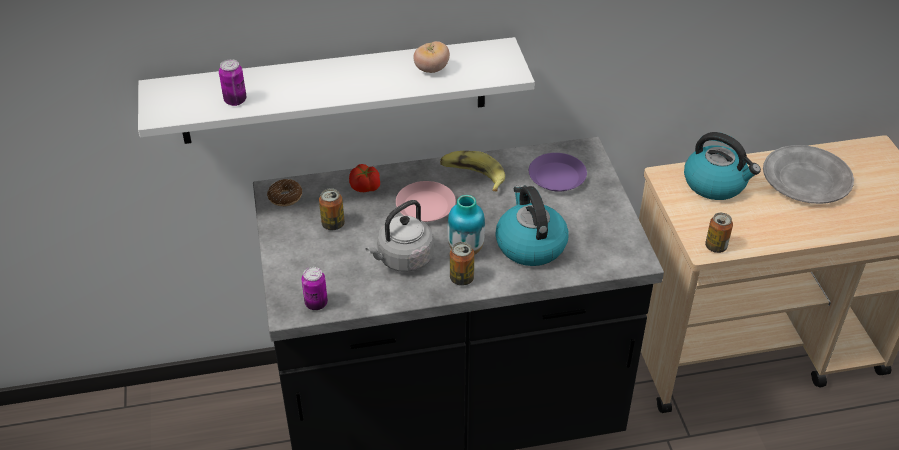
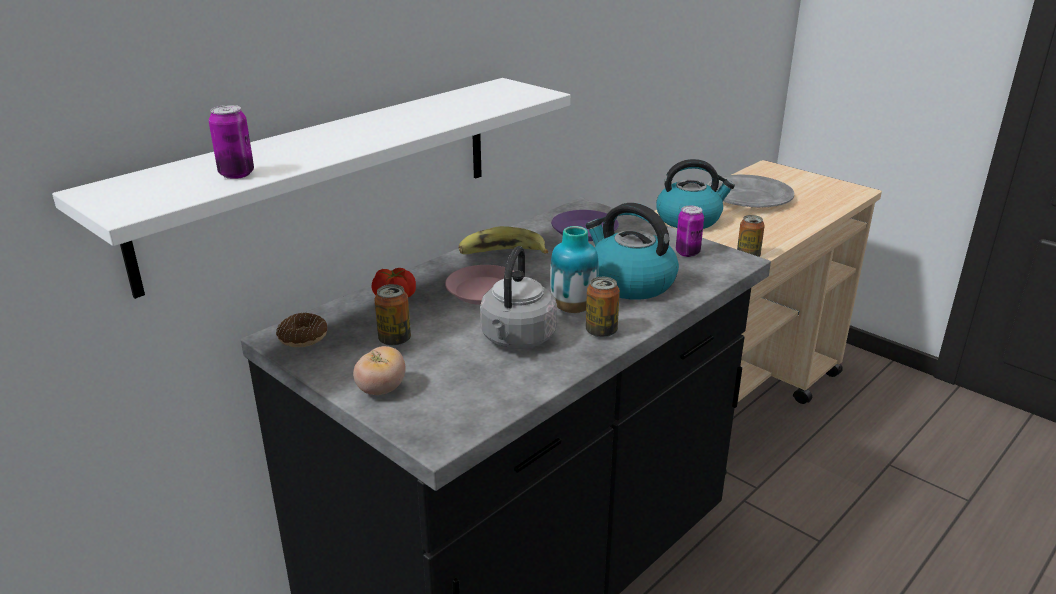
camera: 35 degrees left, 15 degrees down
(316, 304) = (464, 417): can -> can (687, 253)
(431, 69) = (453, 107): tomato -> tomato (381, 389)

